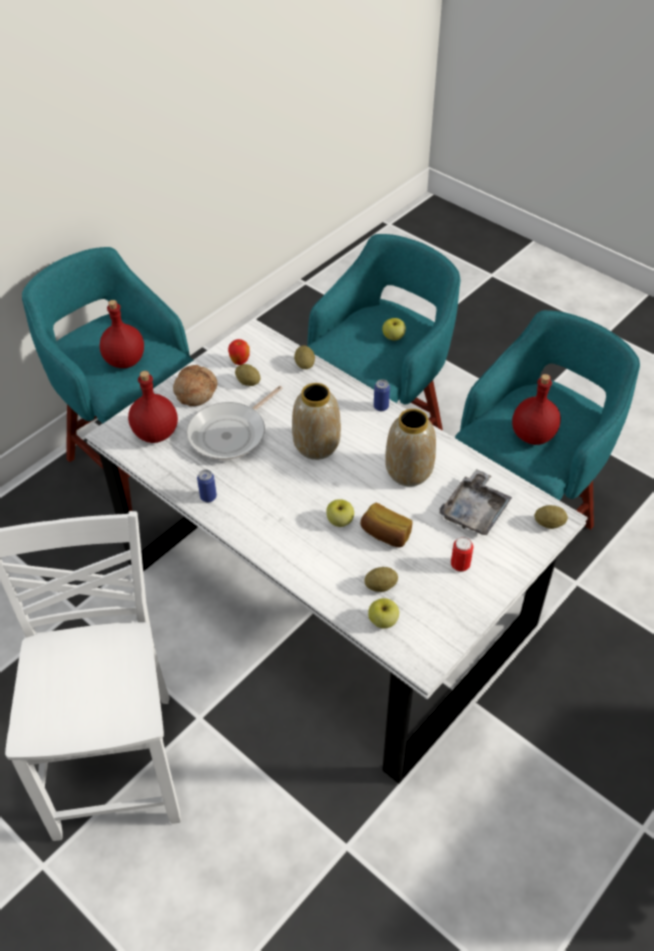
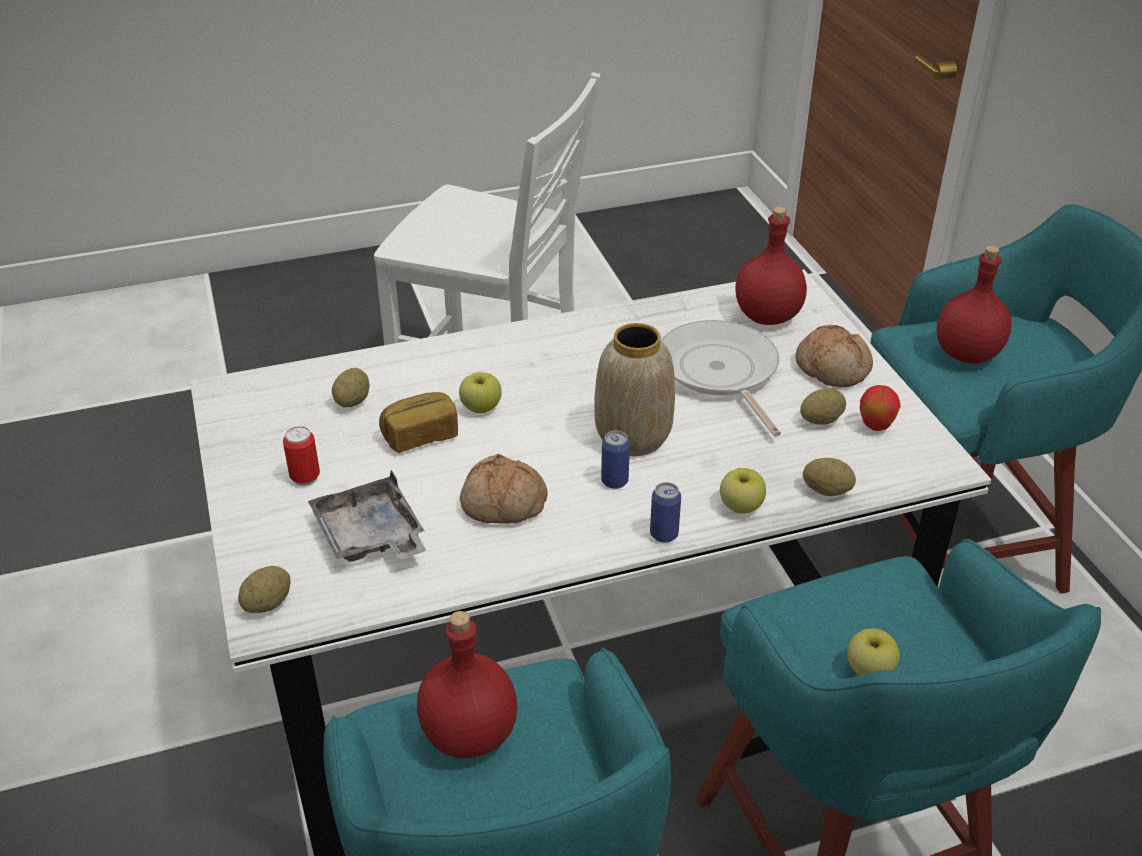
camera: 120 degrees right, 10 degrees down
(208, 497) = (619, 323): can -> can (614, 481)
(383, 621) = (306, 384): apple -> apple (740, 506)
(409, 472) = (503, 504): vase -> bread

